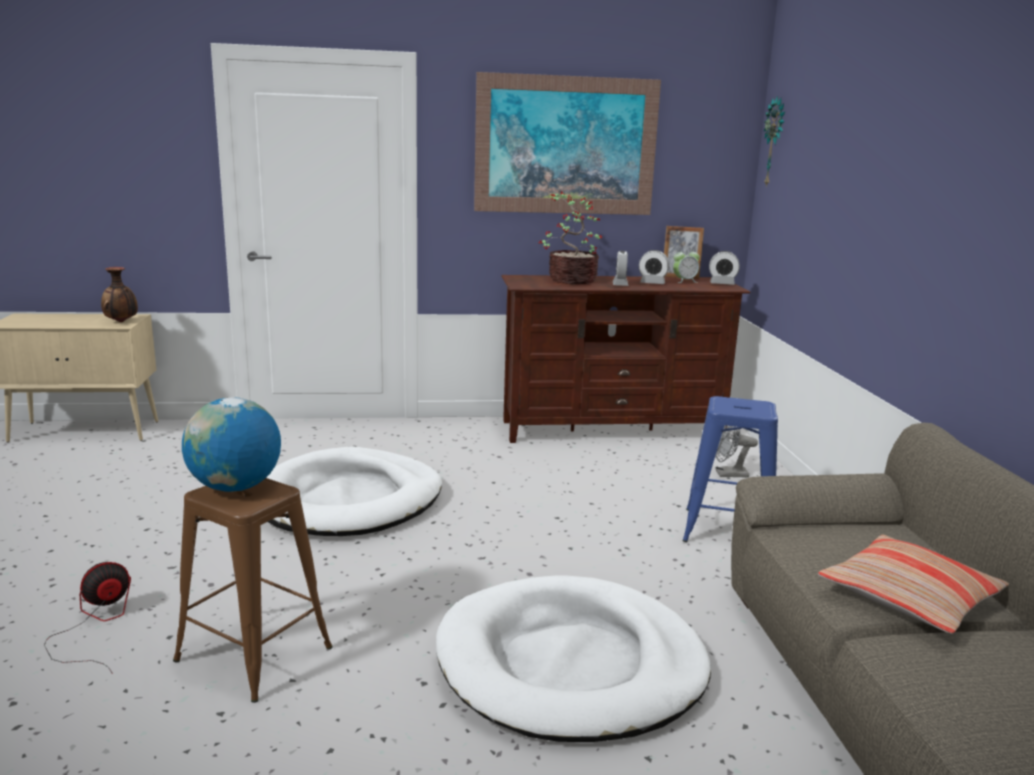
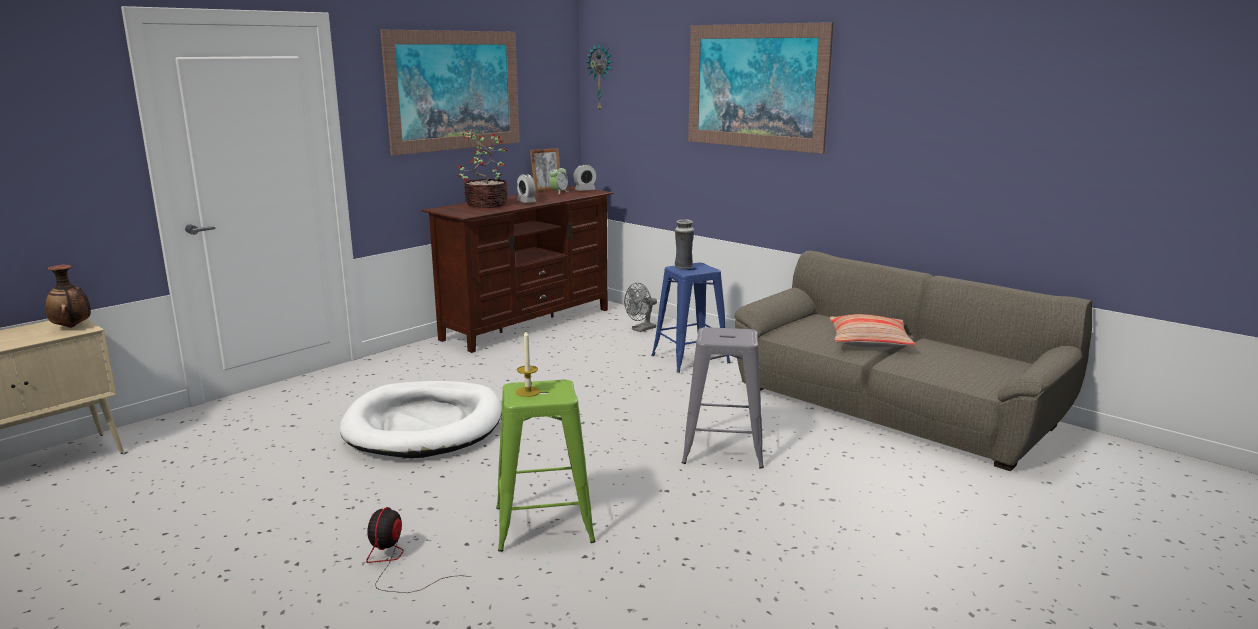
camera: 40 degrees left, 0 degrees up
(235, 487) = (528, 392): globe -> candle
(255, 654) = (545, 524): brown stool -> green stool
(571, 664) = (722, 450): white dog bed -> grey stool
(652, 283) = (543, 197): alarm clock -> none
(733, 402) = (683, 267): none -> vase
(914, 155) = (755, 86): none -> picture

